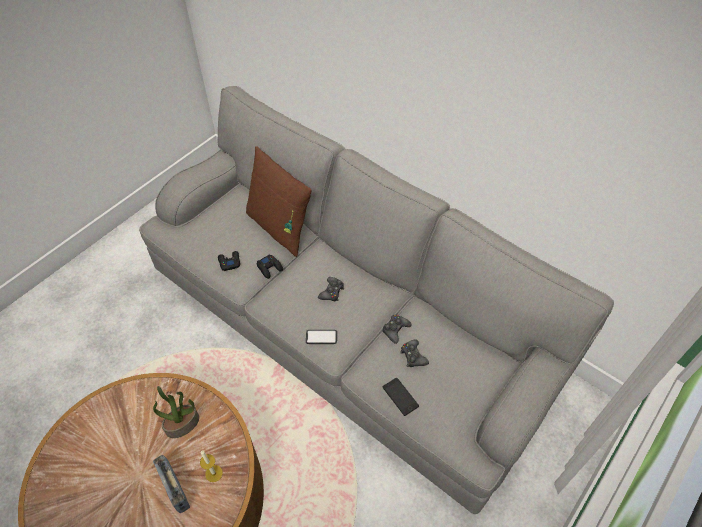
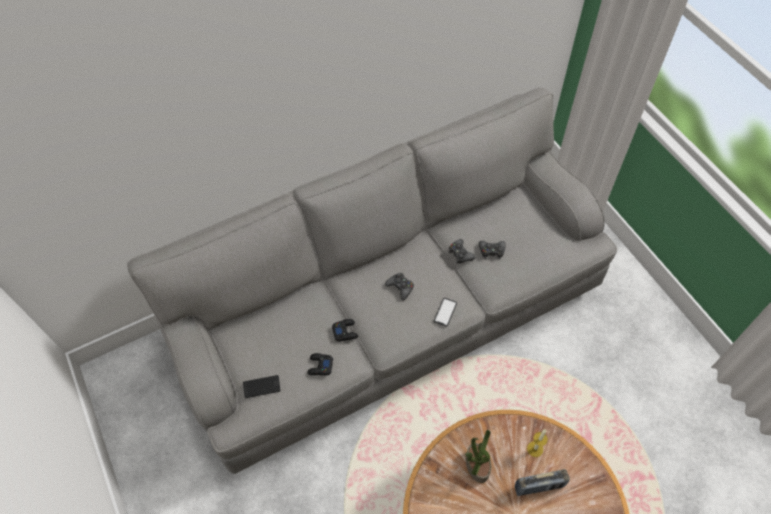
camera: 65 degrees left, 5 degrees up
(279, 228) = (298, 308): brown pillow -> none
(400, 396) = (525, 274): phone -> phone (261, 386)

